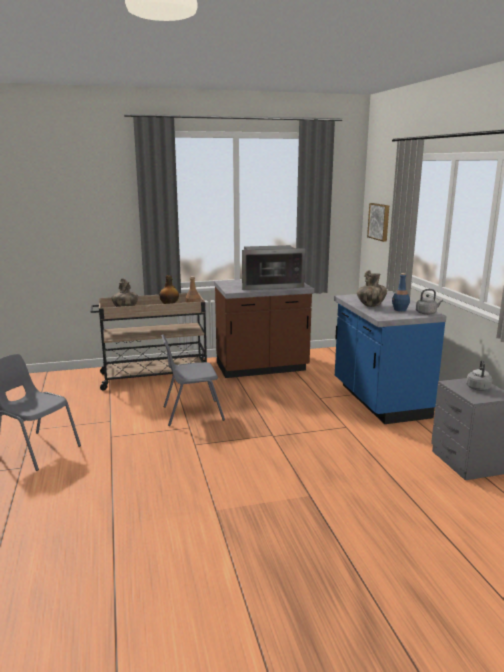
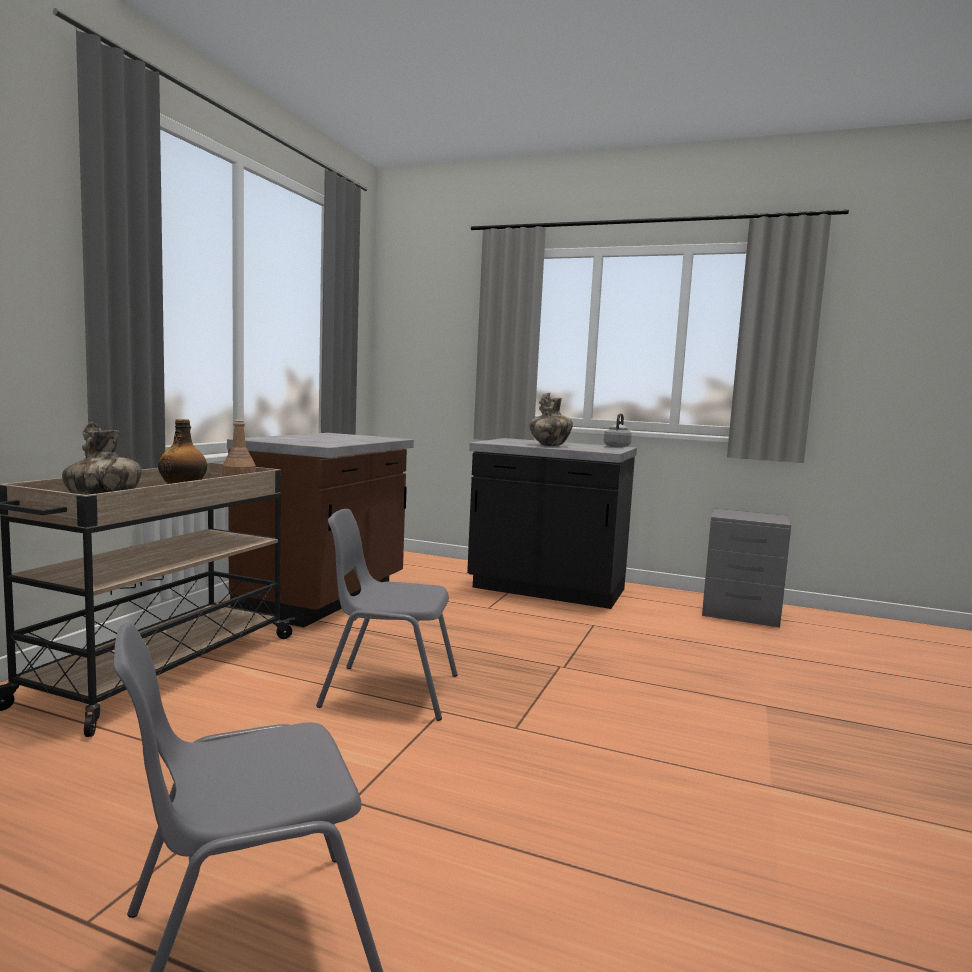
camera: 55 degrees left, 10 degrees down
(192, 413) = (388, 691): grey chair -> grey chair turned 75 degrees clockwise
(270, 285) = (345, 439): microwave -> none
(378, 401) = (546, 590): blue counter -> black counter
(379, 221) = (425, 349): picture -> none
(400, 309) = (587, 446): blue bottle -> none
(478, 387) = (746, 514): grey kettle -> none

